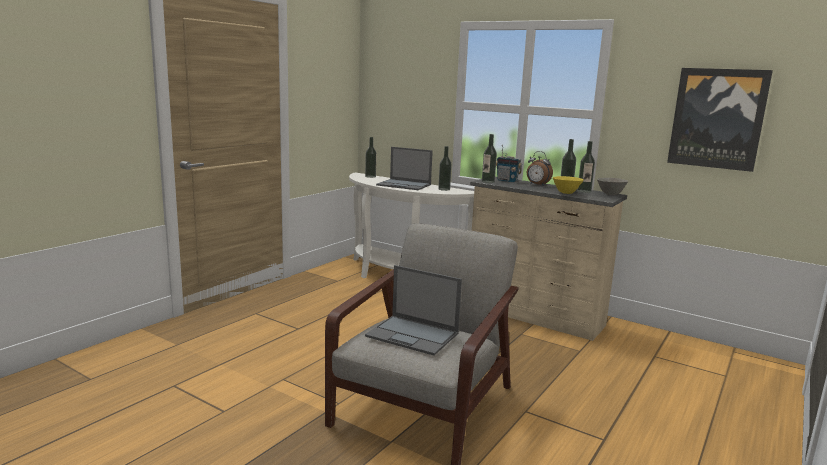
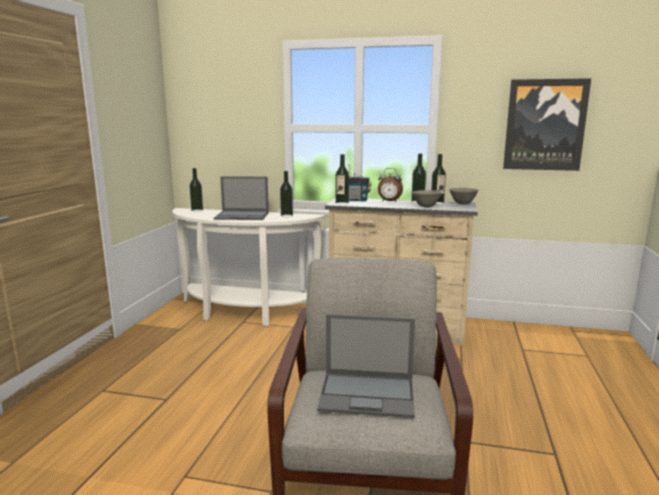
camera: 20 degrees left, 0 degrees up
(566, 193) = (426, 206): yellow bowl -> grey bowl

